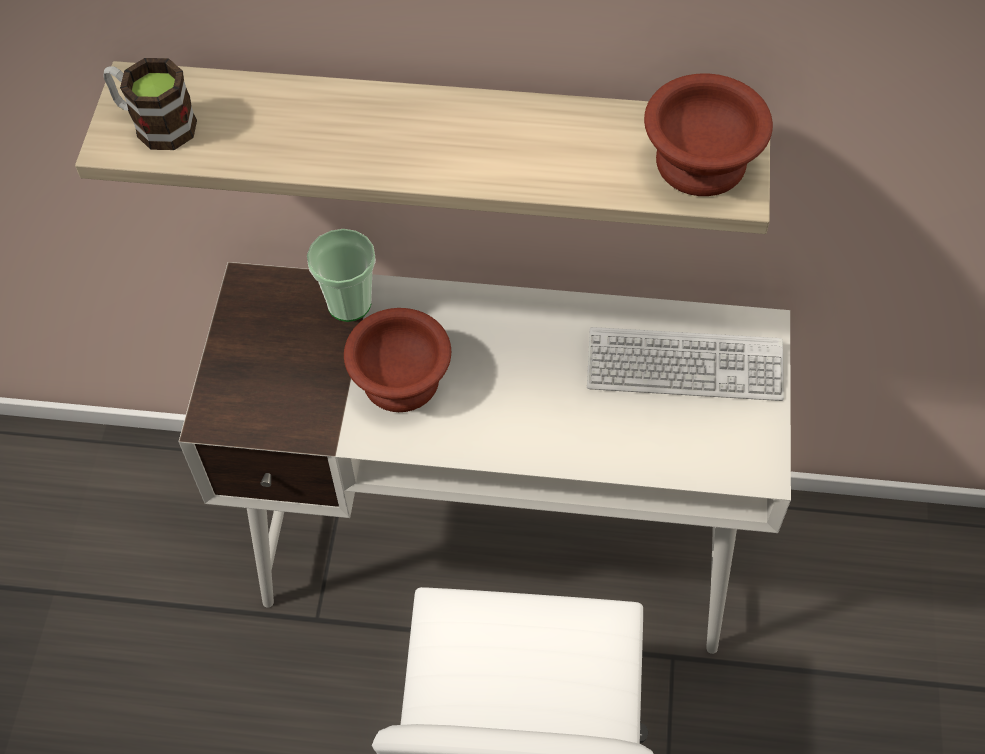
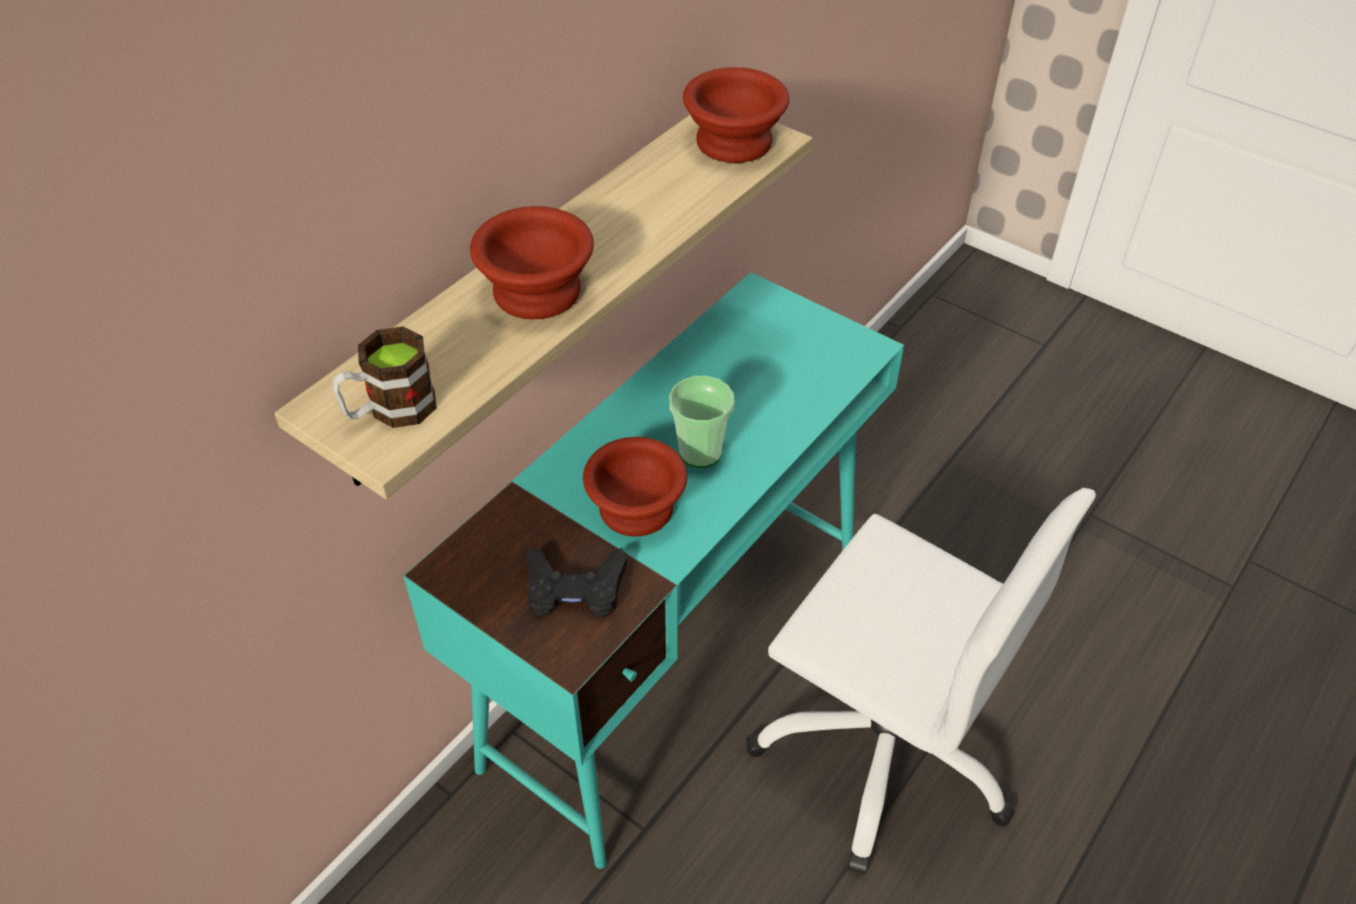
camera: 60 degrees left, 10 degrees down
(284, 383) = (574, 588): none -> black game controller
(349, 304) = (529, 508): cup -> cup (700, 452)
(354, 136) = (535, 294): none -> brown bowl
(499, 552) = (677, 660): white desk -> turquoise desk
(684, 366) = (756, 343): keyboard -> none

